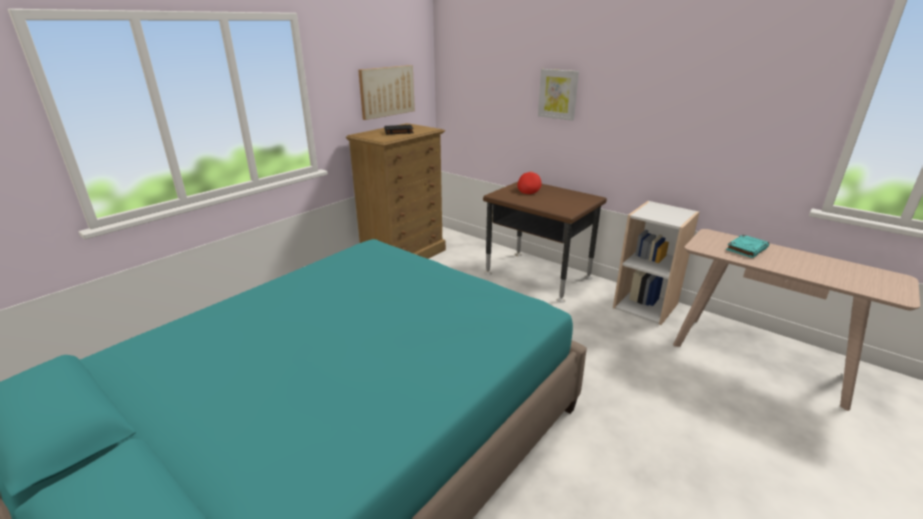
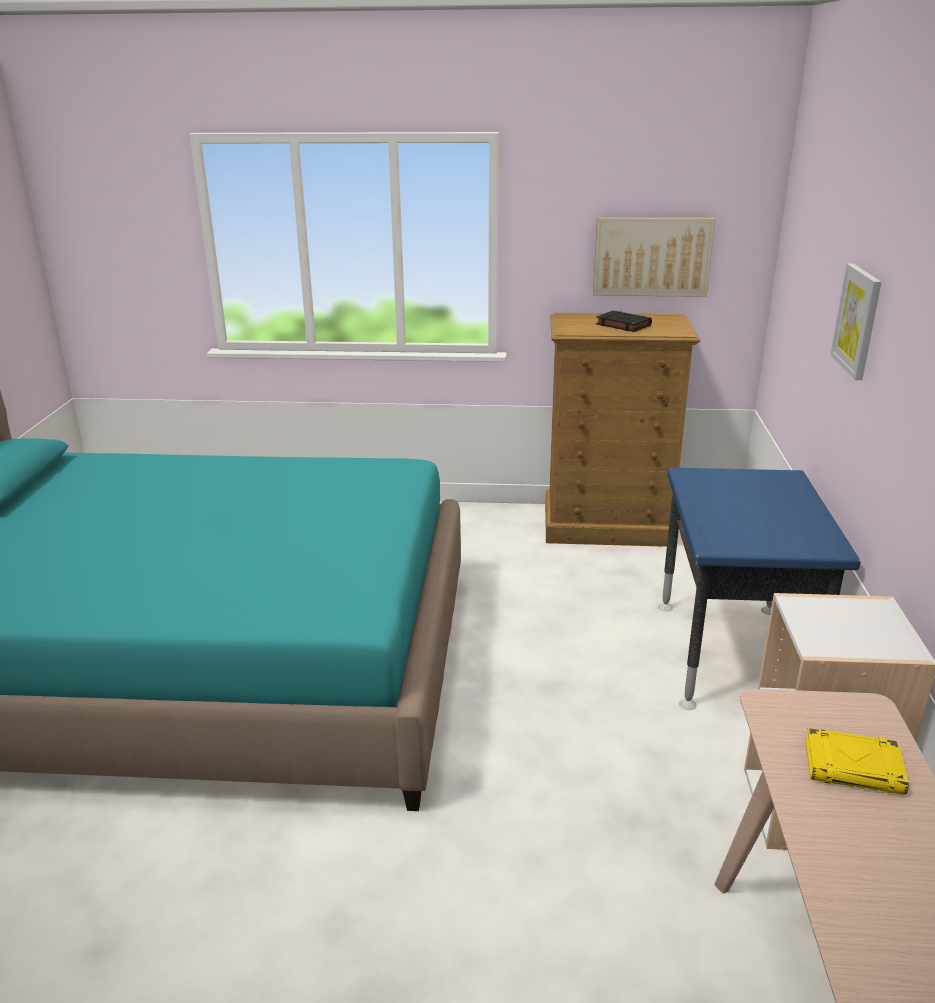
camera: 55 degrees right, 0 degrees up
(529, 189) = (760, 488): red cap -> none
(538, 275) = (732, 654): brown desk -> blue desk
(746, 249) = (854, 767): turquoise book -> yellow book

